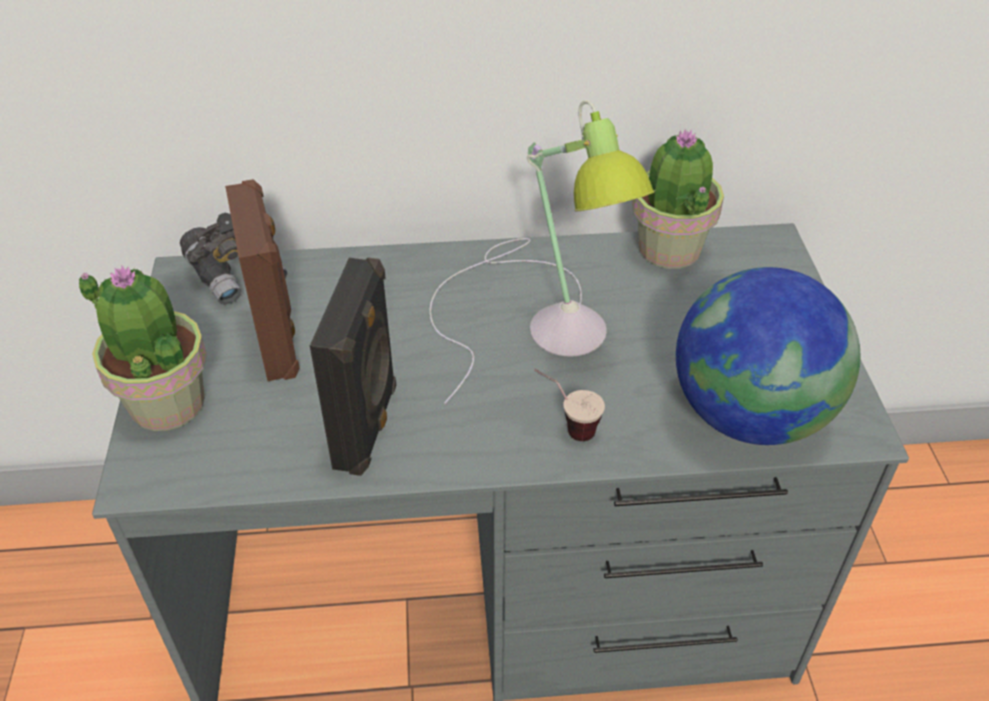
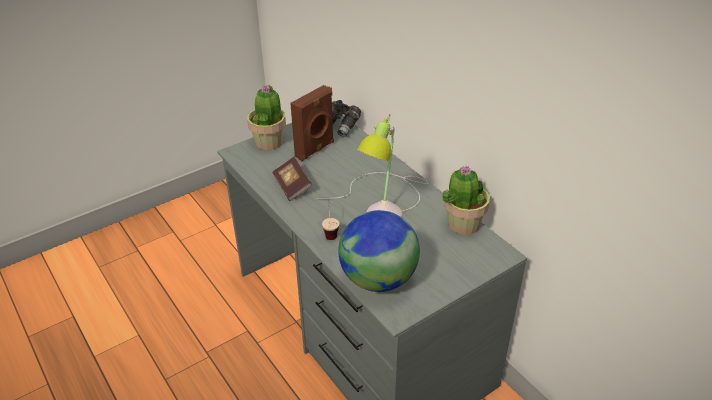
camera: 60 degrees right, 5 degrees down
(368, 427) = (292, 186): black speaker -> book

